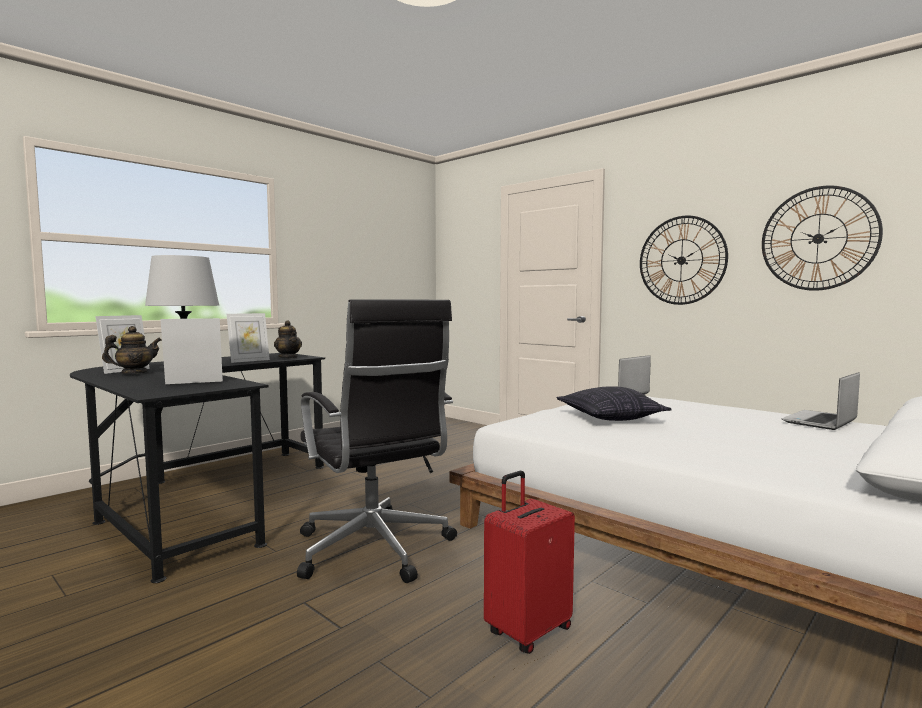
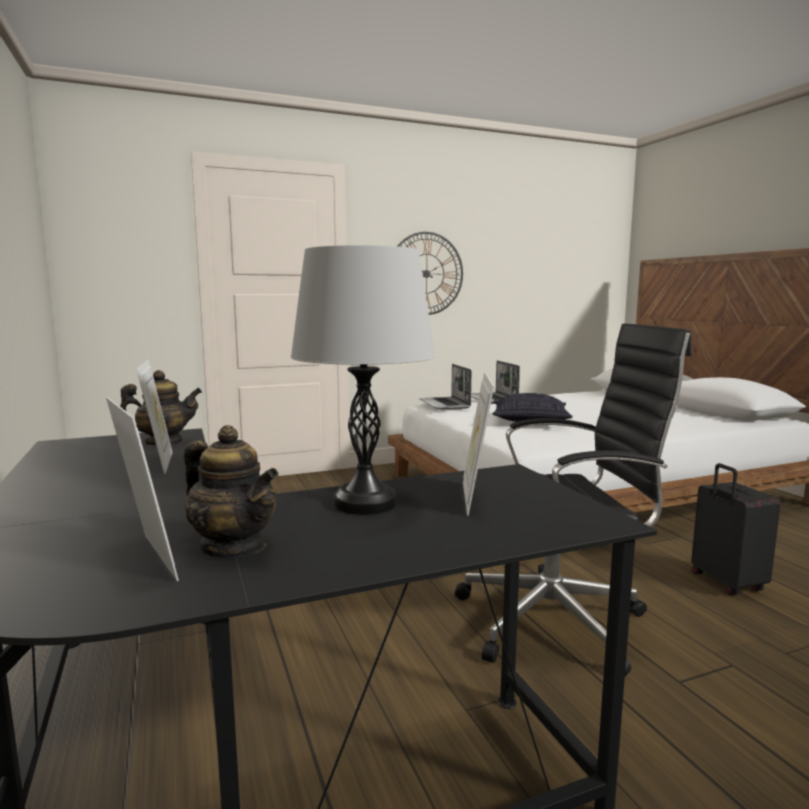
camera: 65 degrees left, 5 degrees up
(134, 373) = (234, 547): teapot -> teapot turned 135 degrees clockwise
(527, 630) = (725, 583): red suitcase -> black suitcase
(818, 238) = (519, 263): wall clock -> none
(820, 422) = (576, 395): laptop -> laptop (492, 399)

